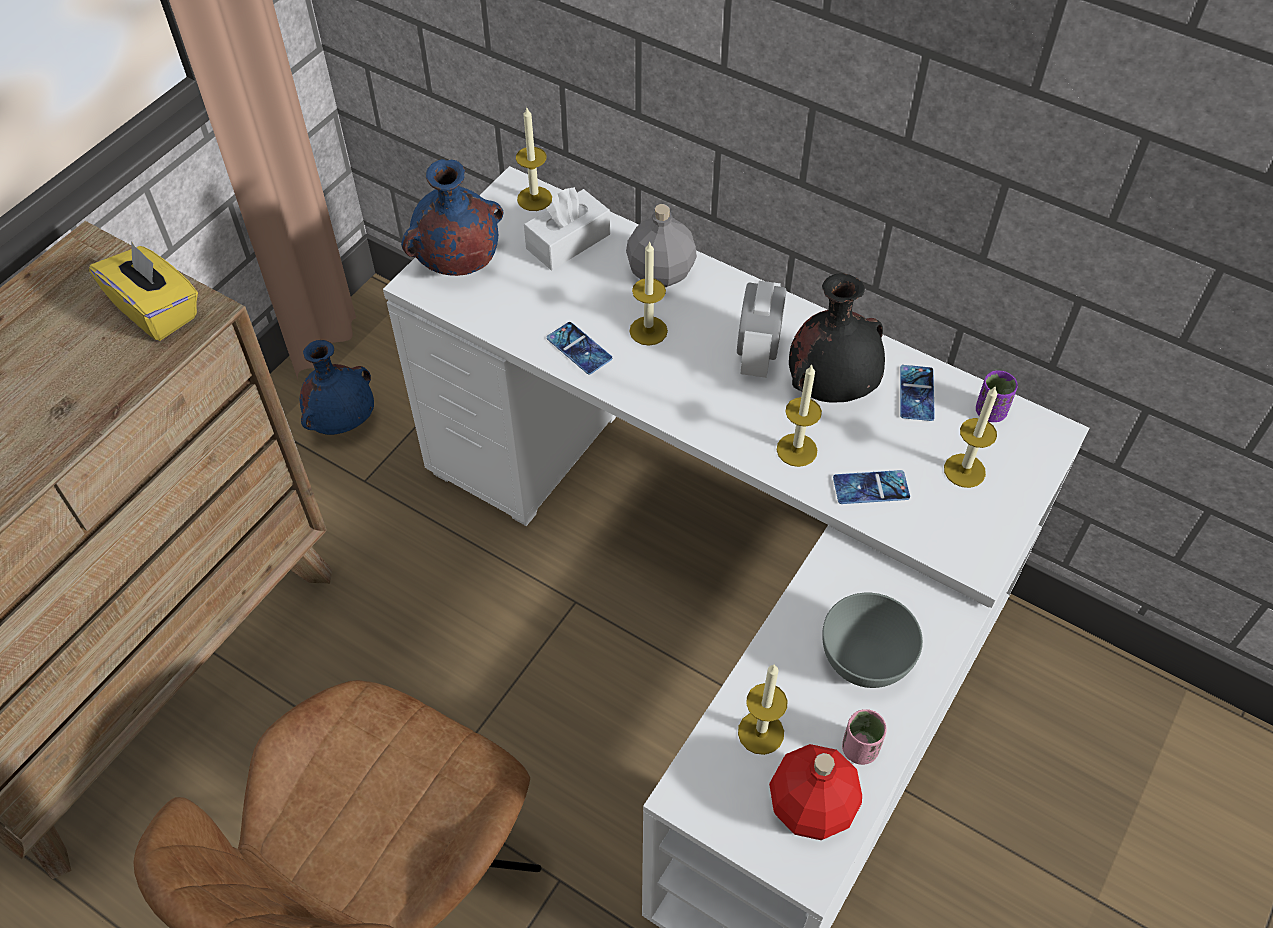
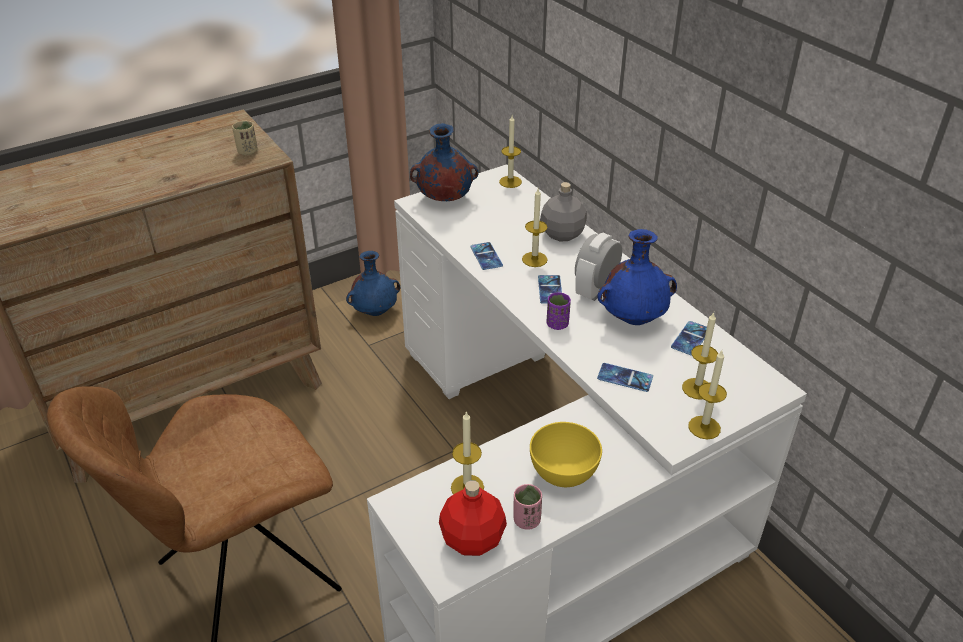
camera: 25 degrees right, 15 degrees down
(157, 310) = (247, 151): yellow tissue box -> beige cup
(568, 241) = (516, 206): white tissue box -> none
(698, 377) = (550, 289): none -> phone
(796, 450) = (588, 343): candle -> candle (704, 427)
(832, 387) = (634, 319): black vase -> blue vase
(864, 659) = (563, 473): grey bowl -> yellow bowl
(990, 412) = (737, 363): purple cup -> purple cup (557, 324)

